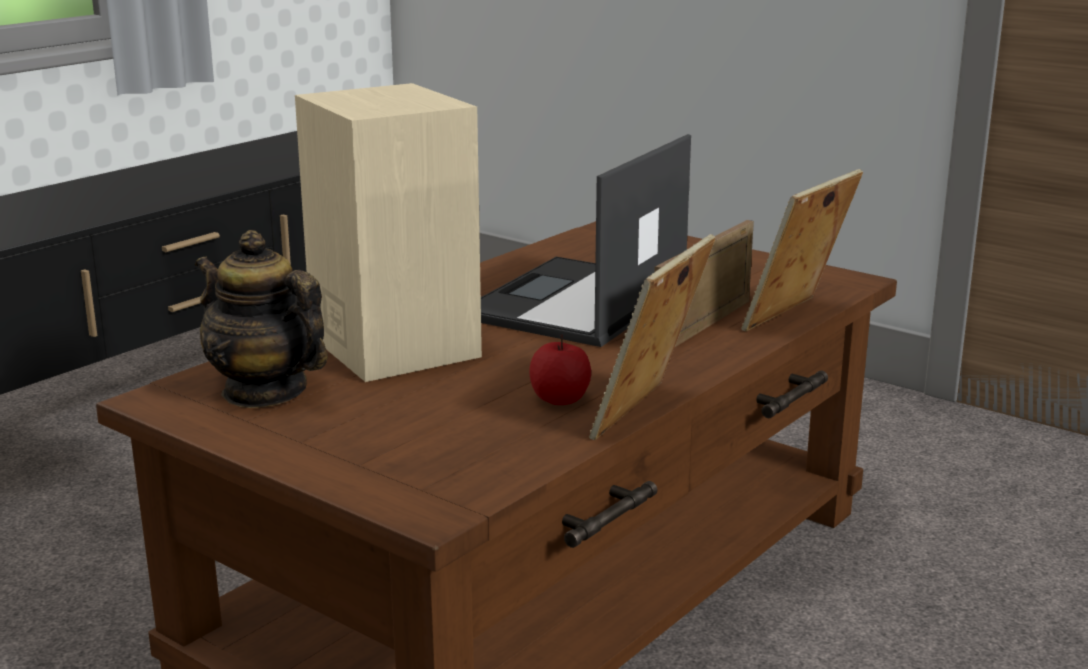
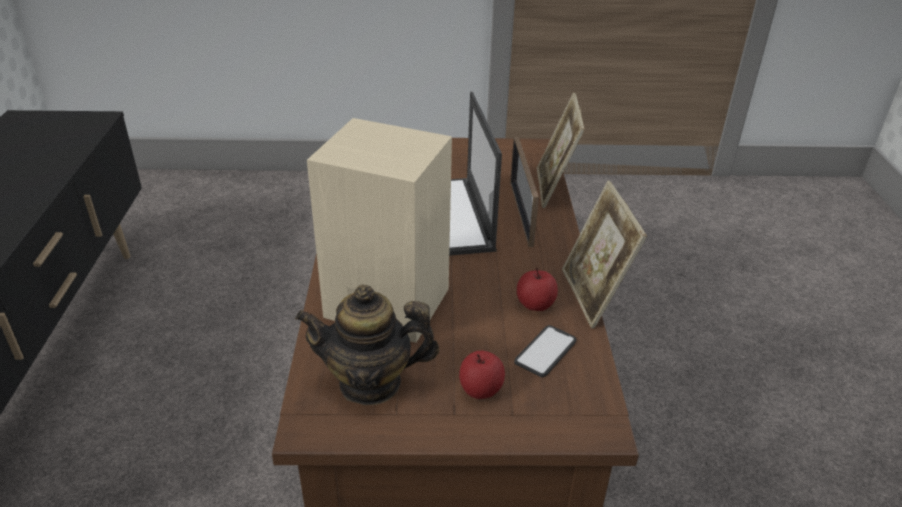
camera: 40 degrees left, 15 degrees up
(361, 435) = (480, 389): none -> apple
(493, 436) = (545, 351): none -> phone

